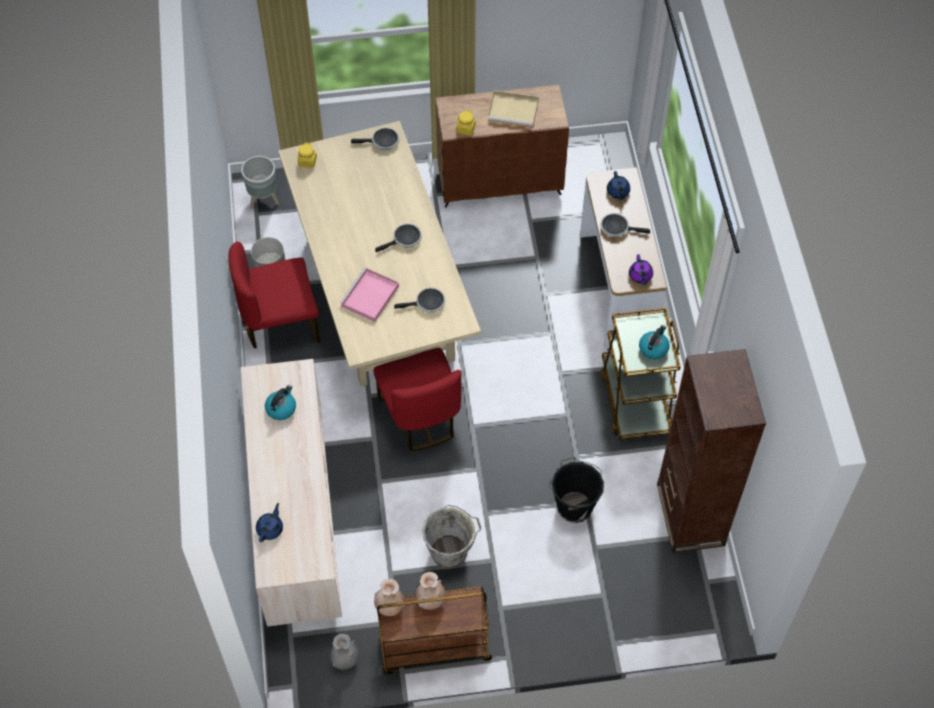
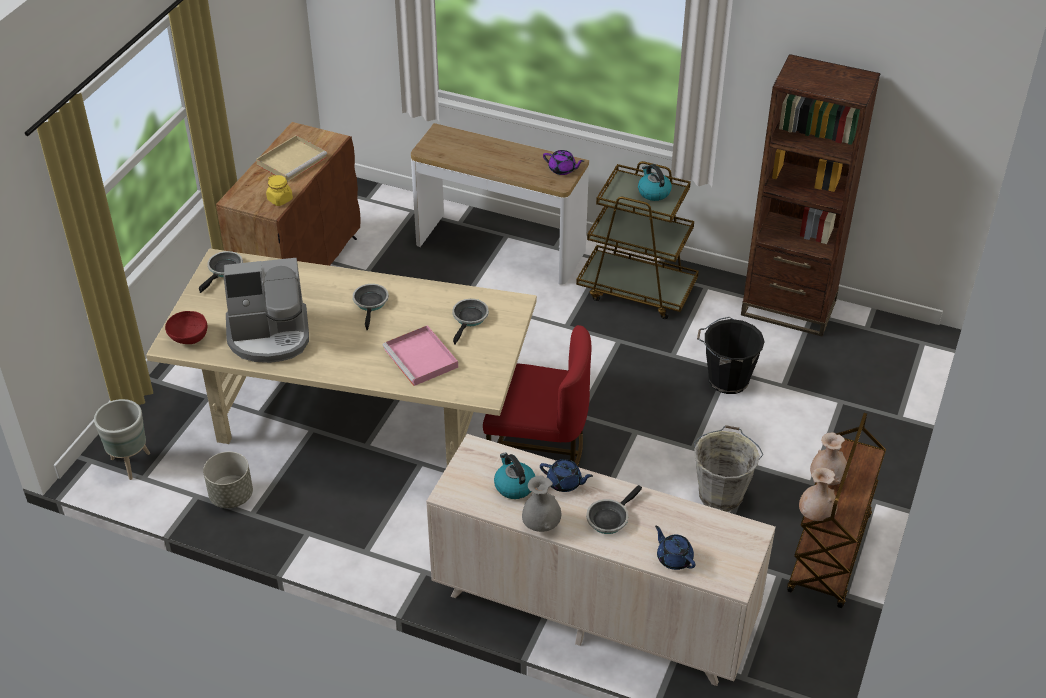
camera: 60 degrees left, 15 degrees down
(280, 323) = (315, 517): red chair -> none
(307, 161) = (188, 337): yellow jar -> red bowl
(336, 203) = (269, 336): none -> coffee machine
(345, 659) = (803, 638): grey vase -> grey vase (541, 525)
(617, 228) = (493, 161): frying pan -> frying pan (609, 518)
(618, 192) = (452, 144): blue teapot -> blue teapot (565, 483)

